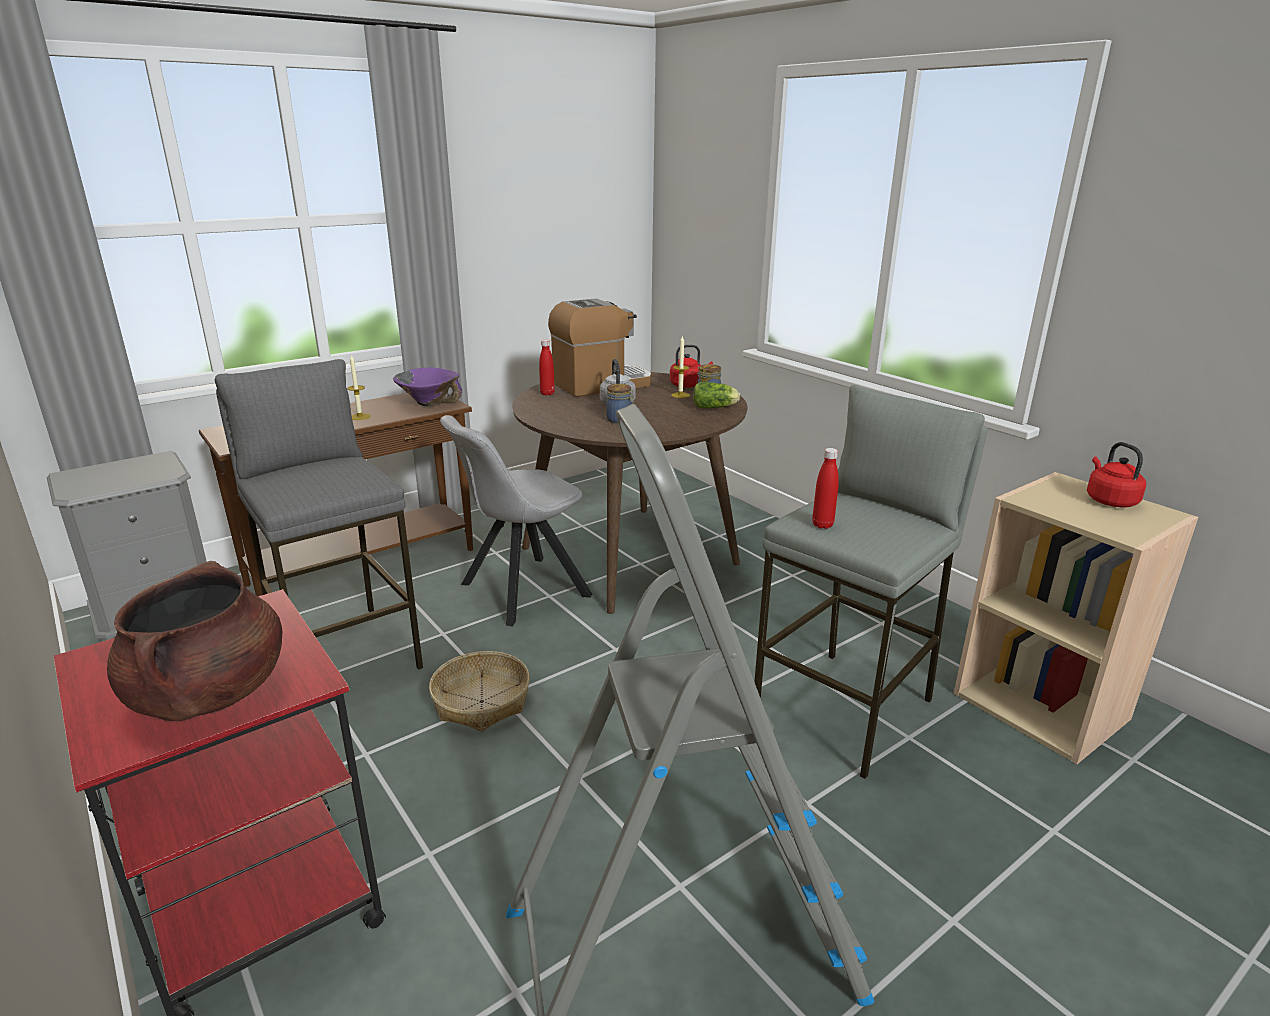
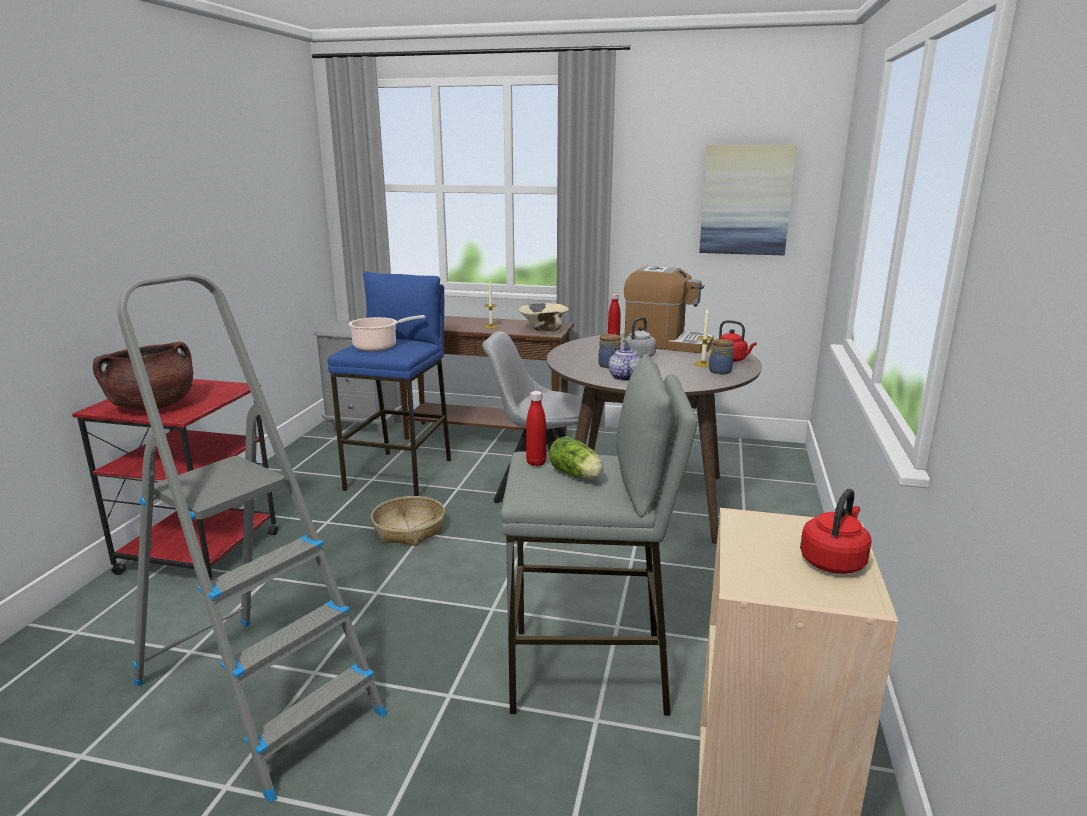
camera: 50 degrees right, 5 degrees down
(314, 481) = (378, 346): none -> cooking pot
(344, 653) = (401, 474): grey stool -> blue stool
(429, 403) = (544, 329): purple bowl -> beige bowl
(579, 216) = (746, 200): none -> picture
(662, 426) = (624, 377): none -> teapot
(715, 407) = (703, 378): lettuce -> lettuce (577, 475)

